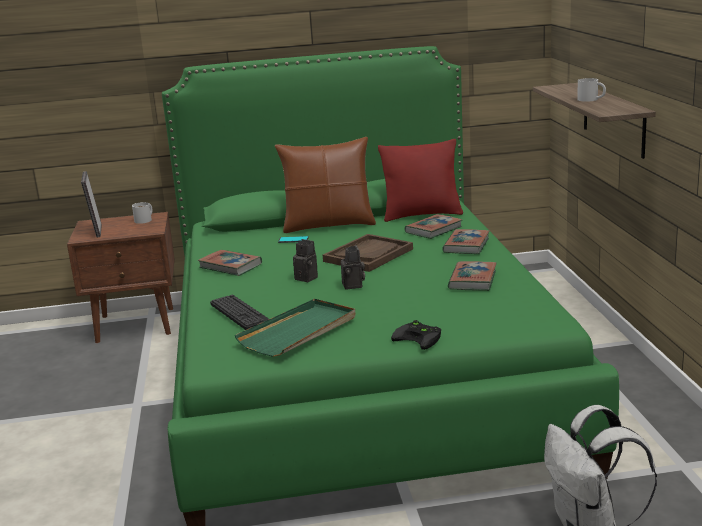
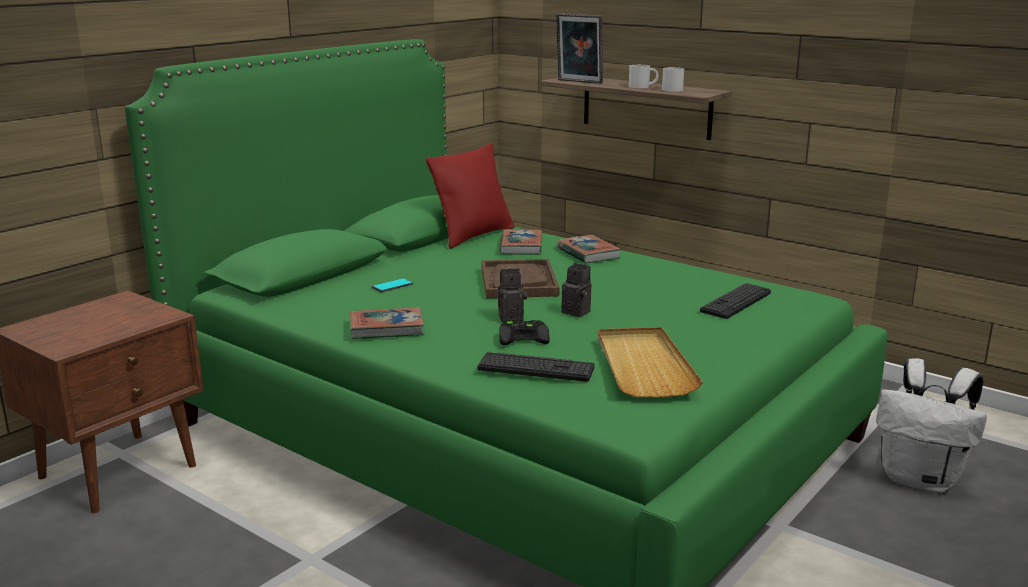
camera: 45 degrees left, 0 degrees up
(96, 231) = (67, 335): picture frame -> picture frame (578, 82)
(145, 219) = (116, 305): white mug -> white mug (670, 89)
(299, 331) = (643, 365): green tray -> beige tray
(328, 225) = (394, 263): brown pillow -> none
(420, 338) = (754, 339): black game controller -> black game controller (525, 336)
(472, 280) = (669, 281): book -> none
(479, 309) = (736, 302): none -> keyboard

